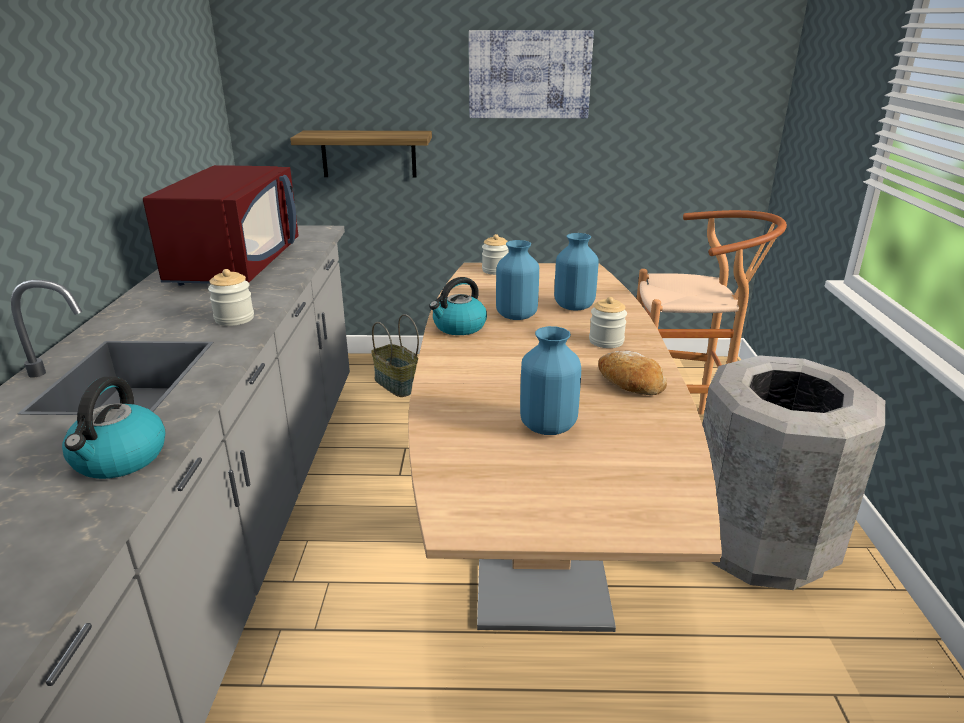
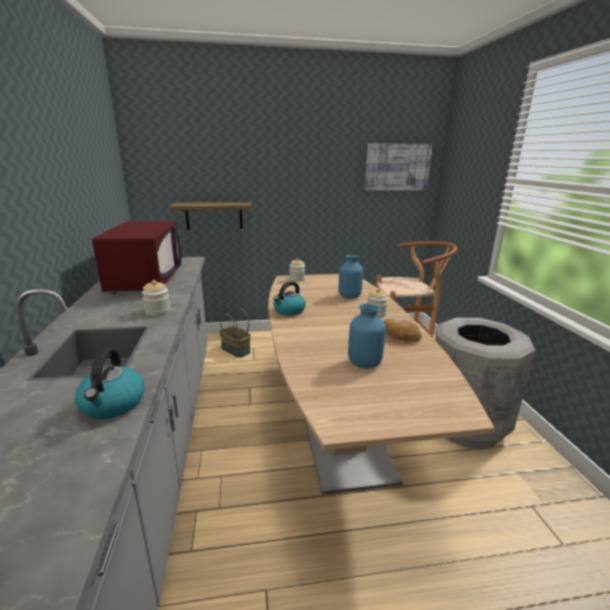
camera: 10 degrees left, 5 degrees down
(517, 315) = (320, 303): blue vase -> none
(529, 75) = (306, 171): picture -> picture (397, 167)

